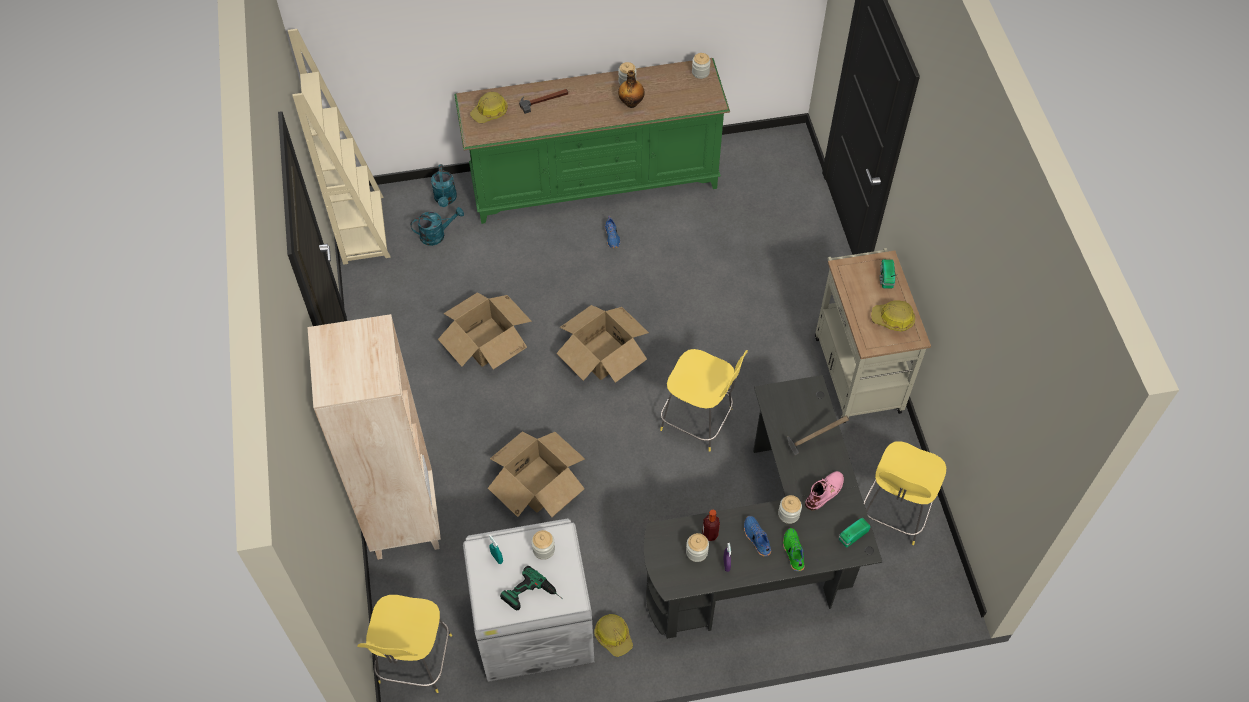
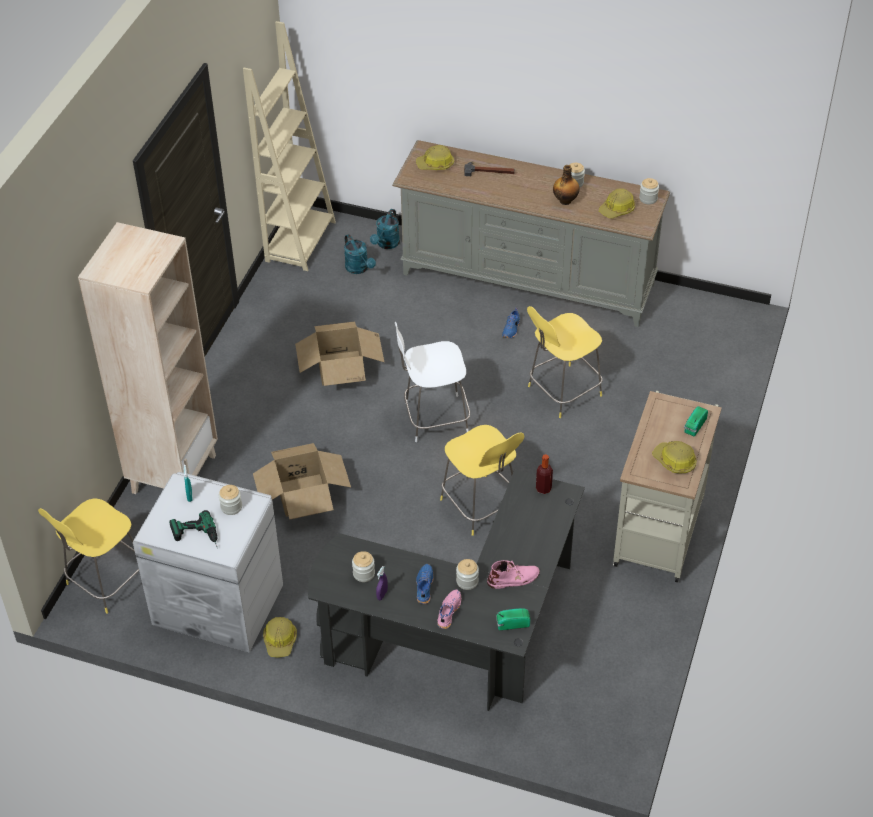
camera: 30 degrees right, 10 degrees down
(437, 235) = (359, 269): turquoise watering can -> turquoise watering can turned 45 degrees clockwise
(595, 183) = (527, 280): green cabinet -> grey cabinet
(603, 354) = (434, 418): cardboard box -> white stool
(681, 93) = (617, 209): none -> hard hat
(709, 534) = (385, 565): bottle -> bottle (543, 488)
(793, 552) = (448, 611): green shoe -> pink shoe
(813, 442) = (533, 536): hammer -> none
(894, 512) = (608, 661): yellow stool -> yellow stool (562, 392)

